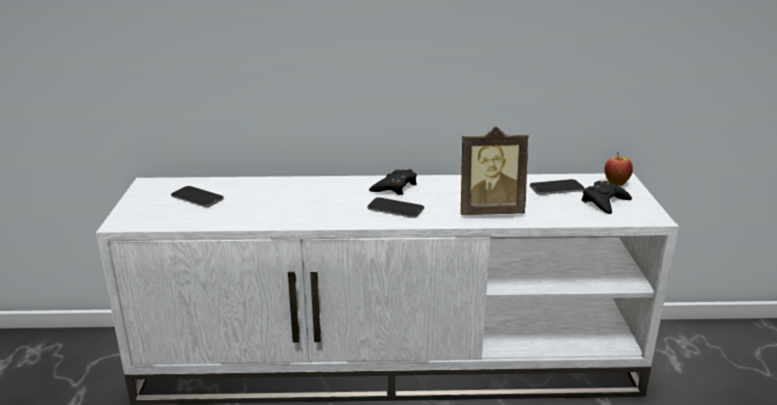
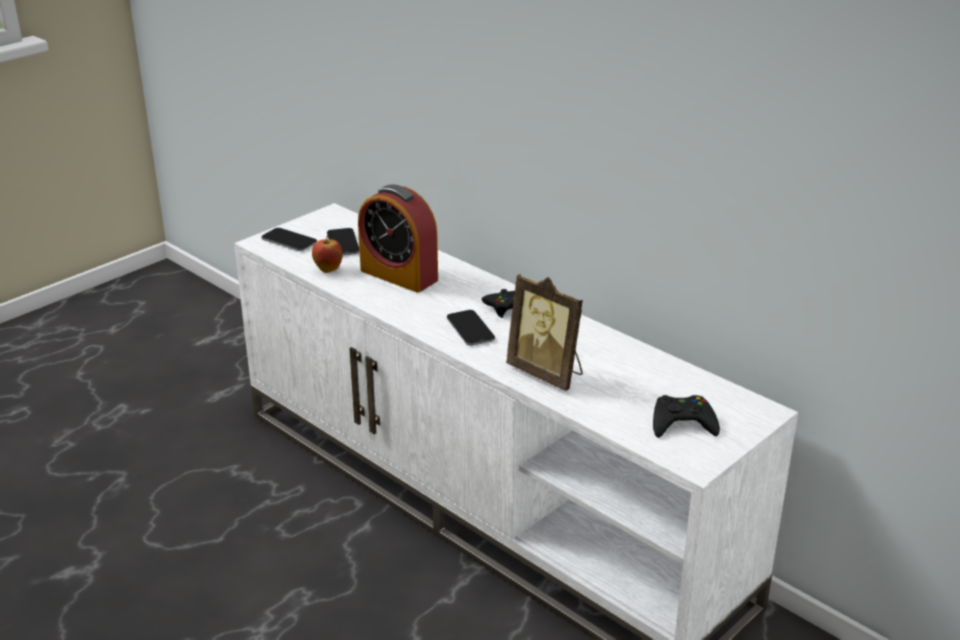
camera: 45 degrees right, 5 degrees up
(282, 200) = (399, 275): none -> alarm clock
(556, 188) = (665, 384): phone -> phone (289, 241)
(616, 184) = (744, 412): apple -> apple (328, 270)

